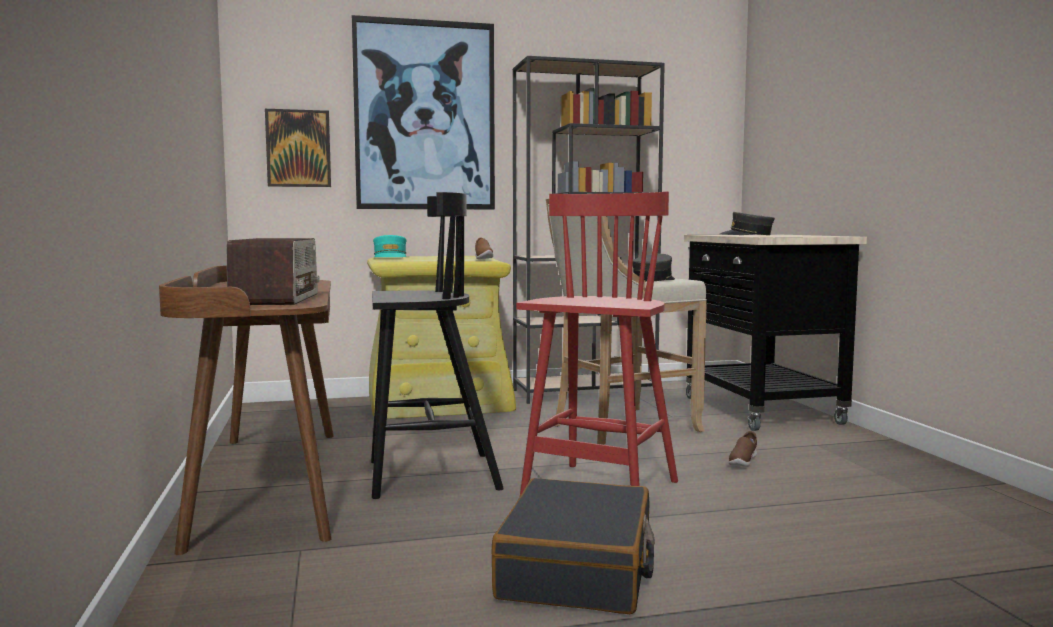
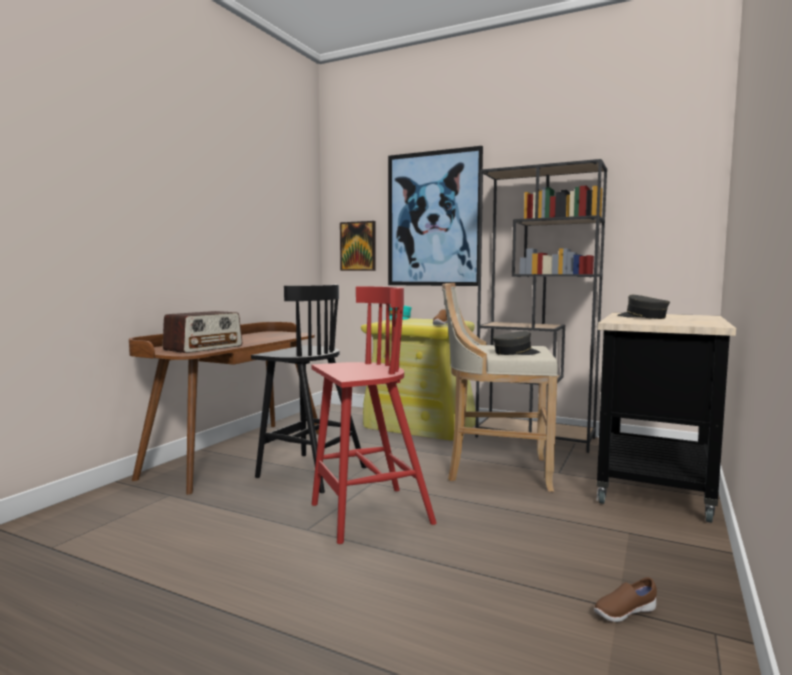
camera: 40 degrees right, 0 degrees up
(578, 569) = (240, 558): black suitcase -> none
(742, 462) = (522, 526): brown shoe -> brown shoe (624, 613)

